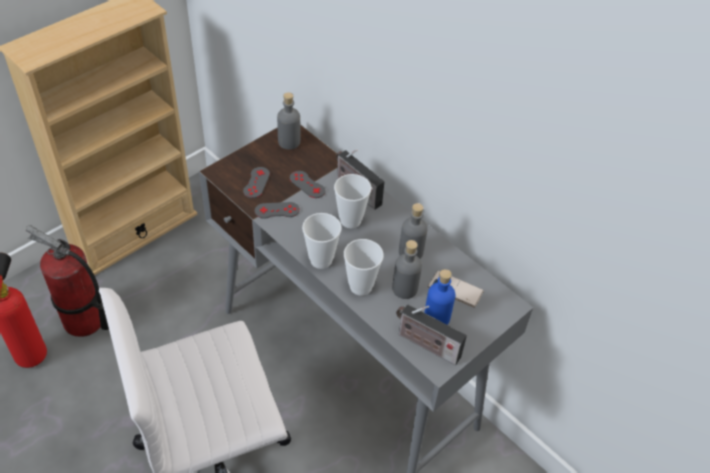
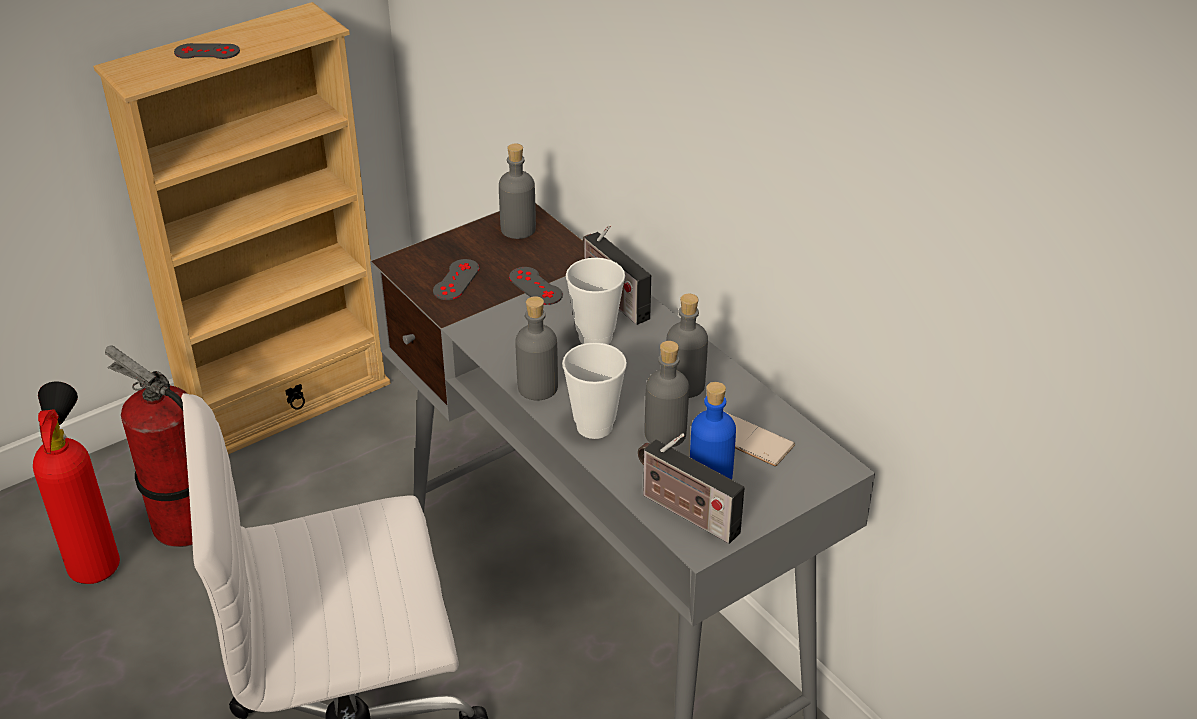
camera: 10 degrees right, 10 degrees down
(277, 210) = (481, 318): grey game controller -> grey game controller (207, 52)
(321, 260) = (537, 387): cup -> grey bottle

